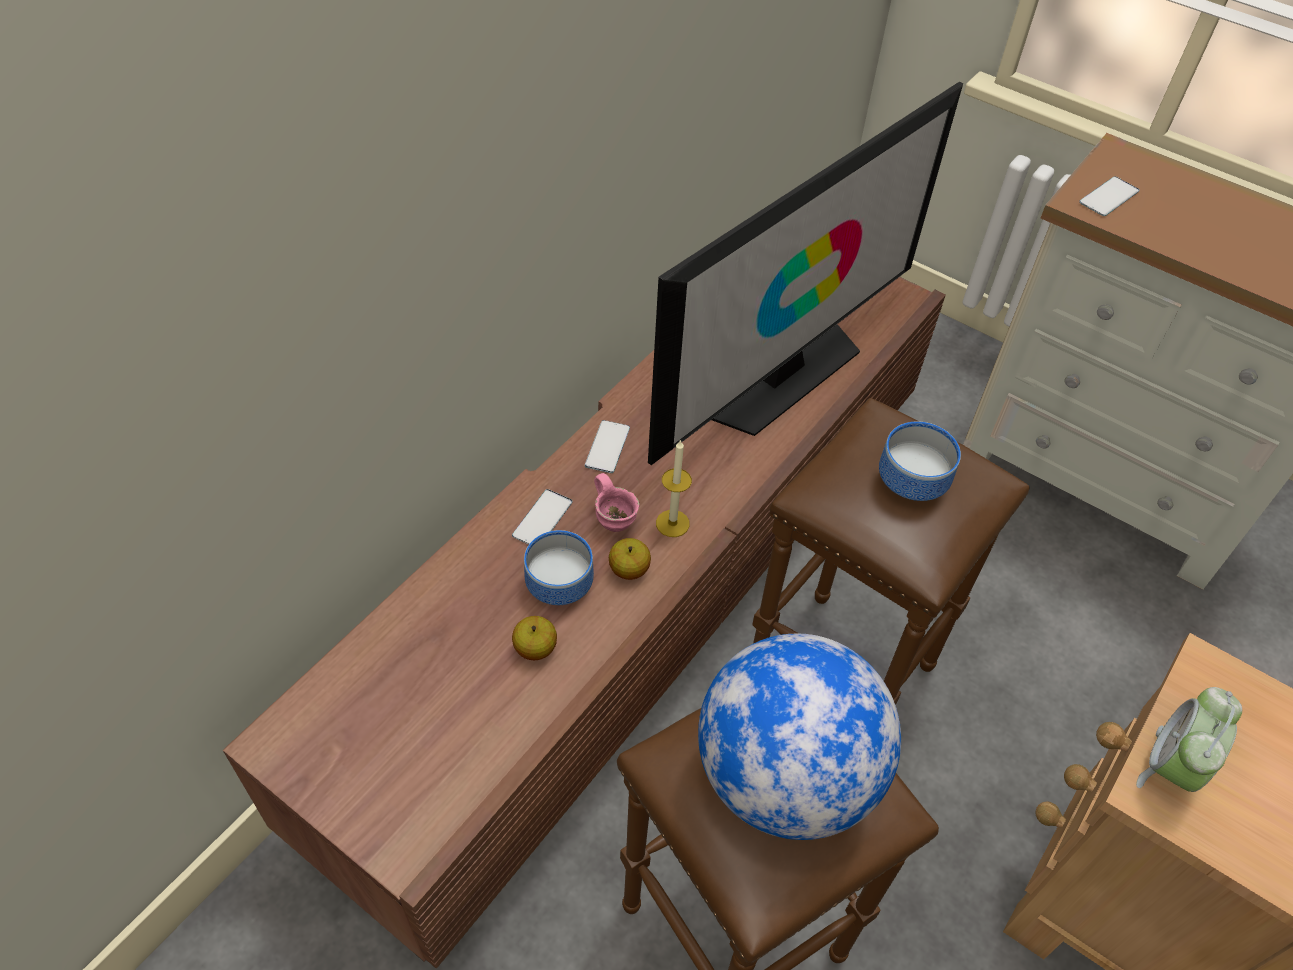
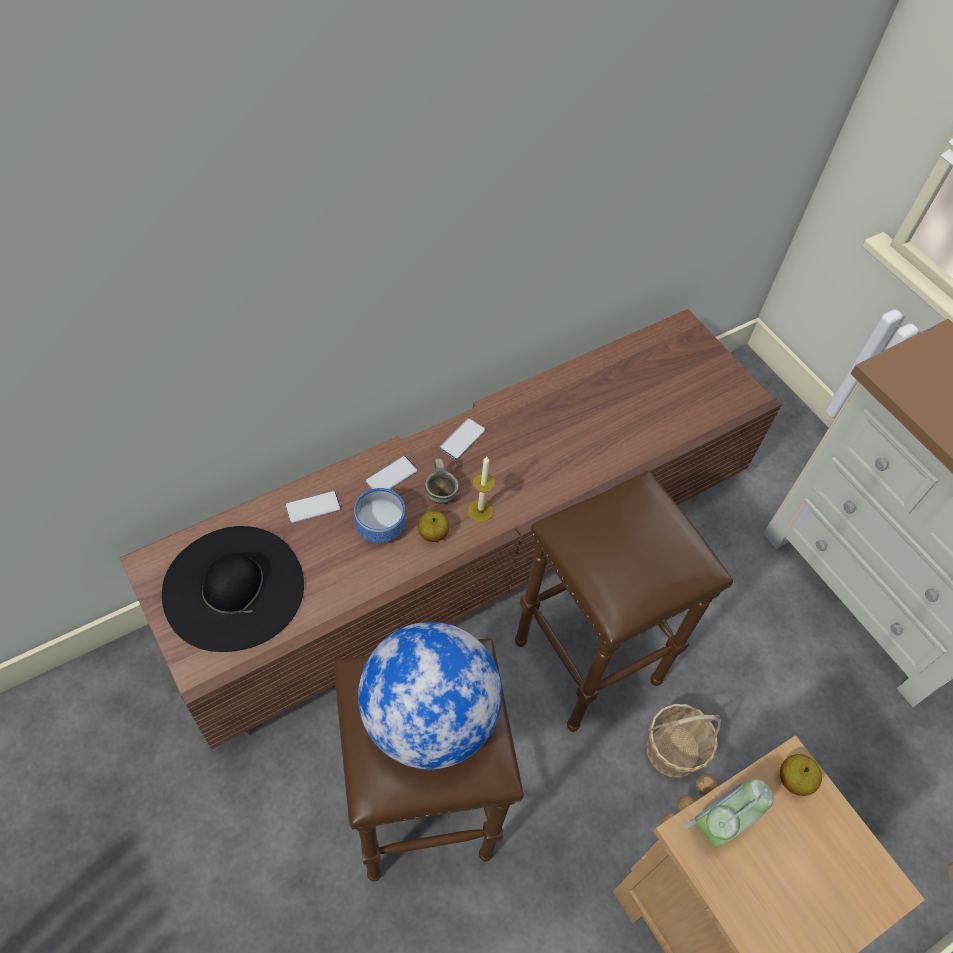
camera: 20 degrees right, 5 degrees up
(404, 730) = (233, 588): none -> black hat
(535, 648) = (343, 565): apple -> apple (794, 780)
(615, 519) = (441, 494): pink mug -> grey mug
(781, 374) = (618, 426): television -> none
(911, 484) = (635, 547): bowl -> none
(986, 738) = (673, 750): none -> basket
(1109, 197) = (914, 374): phone -> phone (313, 507)

